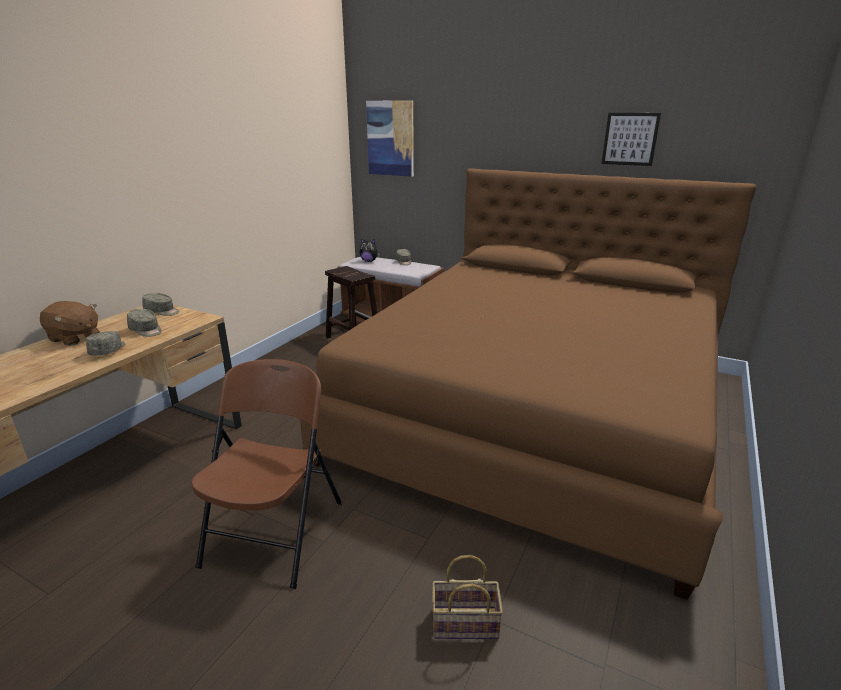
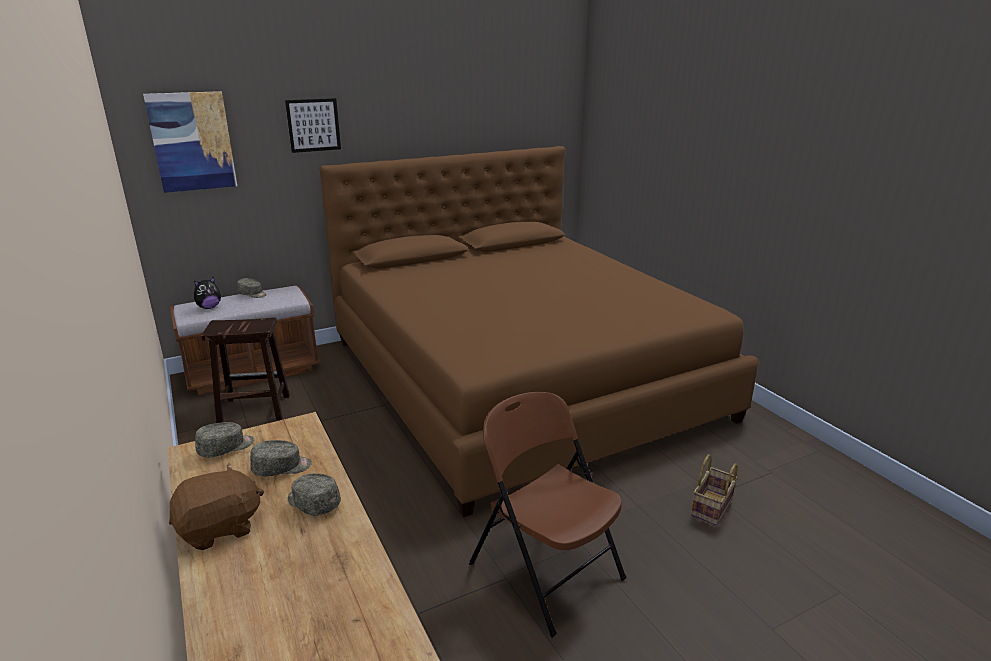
camera: 55 degrees left, 0 degrees up
(630, 139) = (468, 119): picture -> picture (313, 125)

